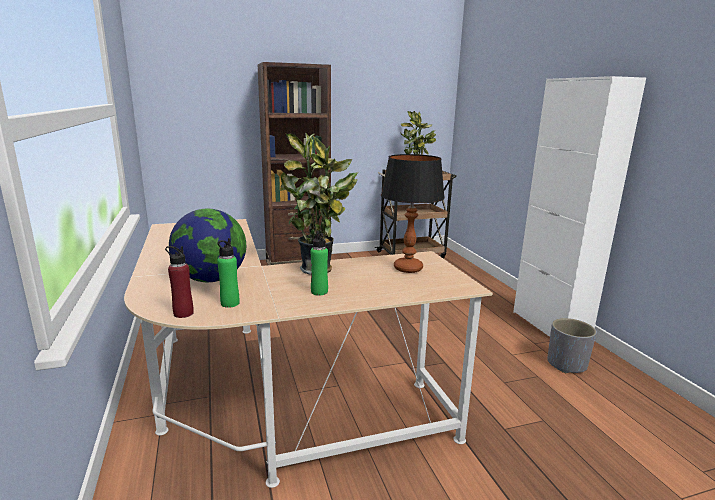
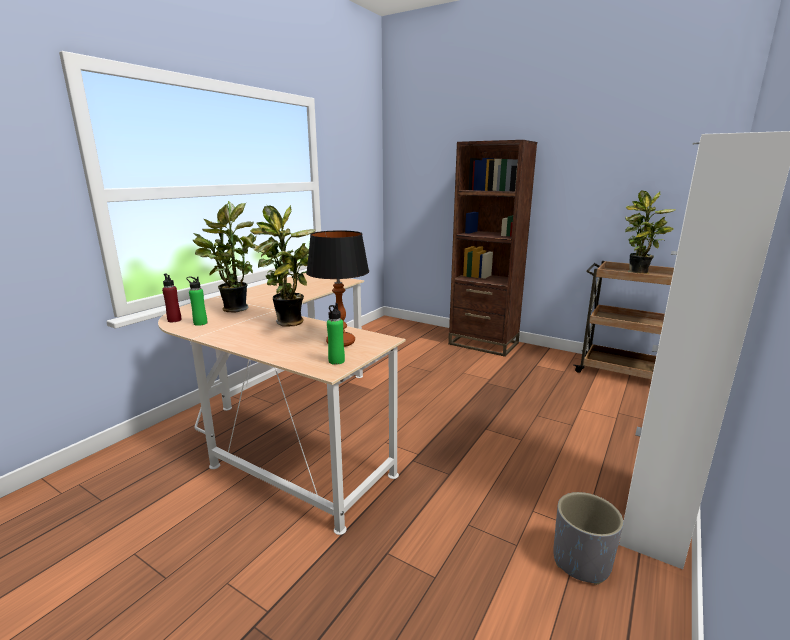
camera: 50 degrees right, 0 degrees up
(211, 279) = (233, 309): globe -> potted plant
(319, 292) = (248, 334): green bottle -> green bottle (336, 361)

